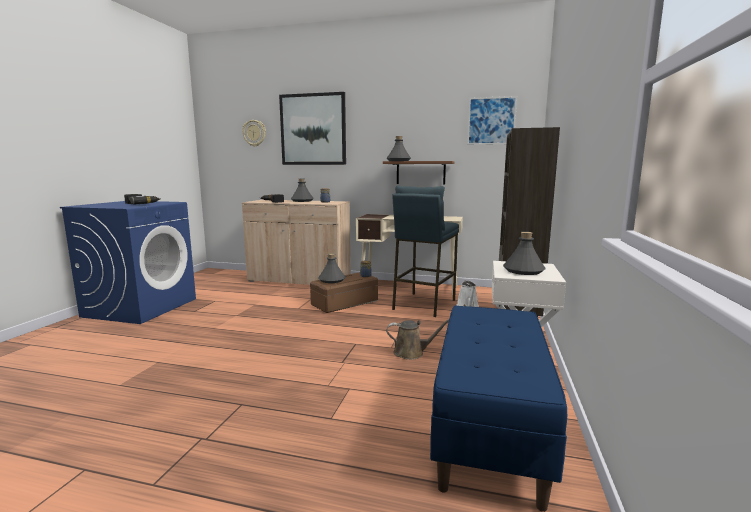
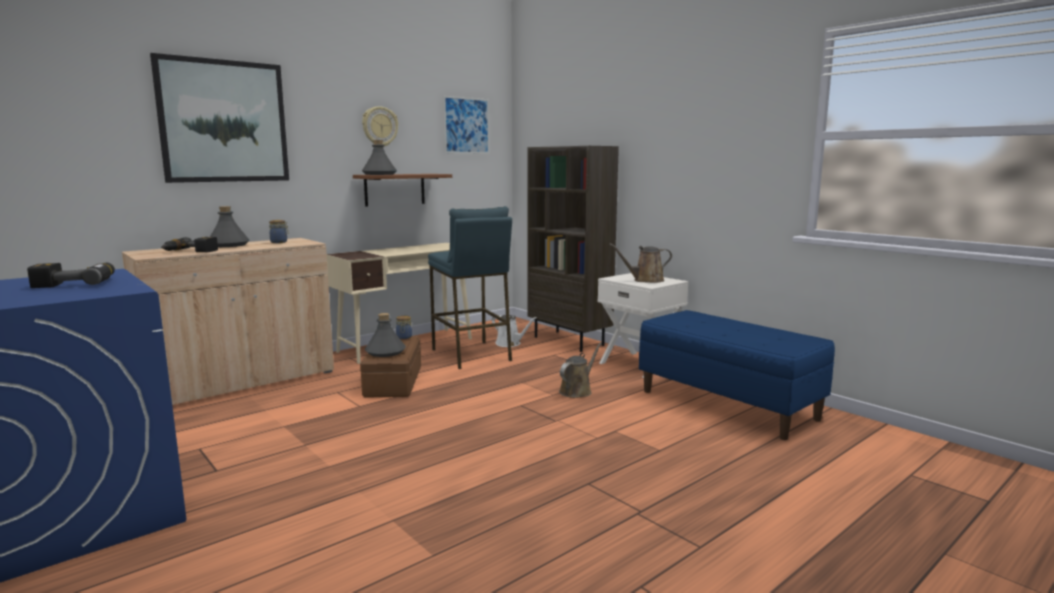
camera: 55 degrees left, 0 degrees up
(254, 133) = (88, 121): wall clock -> wall clock (379, 127)
(523, 271) = (645, 280): grey bottle -> brown watering can

